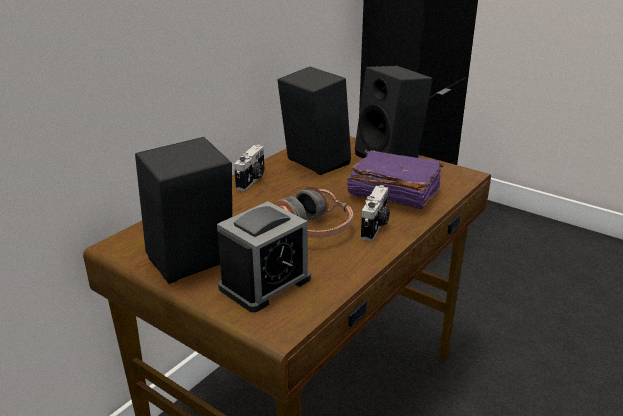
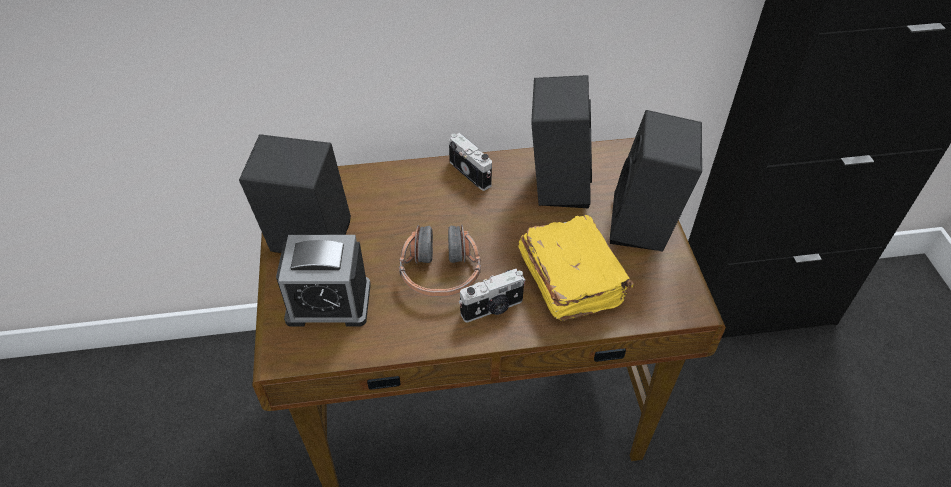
camera: 45 degrees right, 20 degrees up
(252, 180) = (471, 172): camera -> camera turned 105 degrees counterclockwise
(393, 193) = (571, 278): purple book -> yellow book

